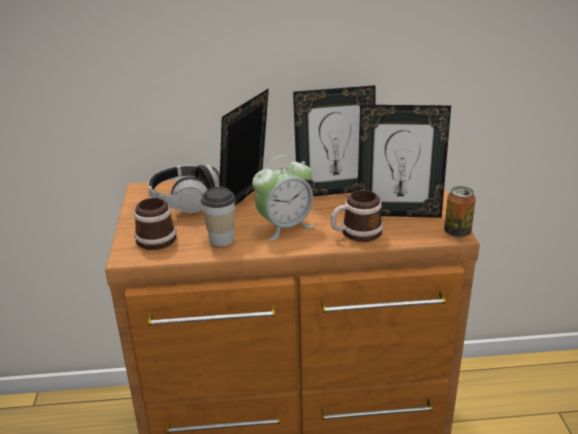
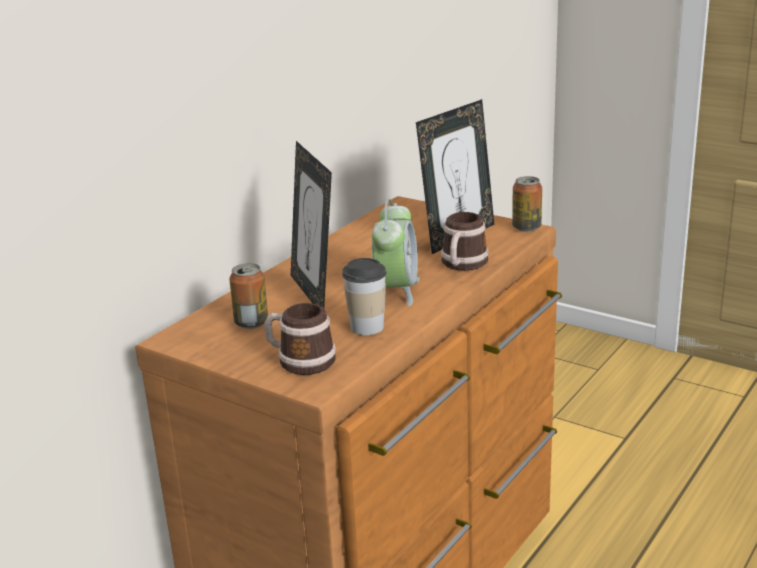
camera: 50 degrees left, 5 degrees down
(186, 201) = (251, 323): headphones -> can
(334, 191) = (369, 247): picture frame -> none

